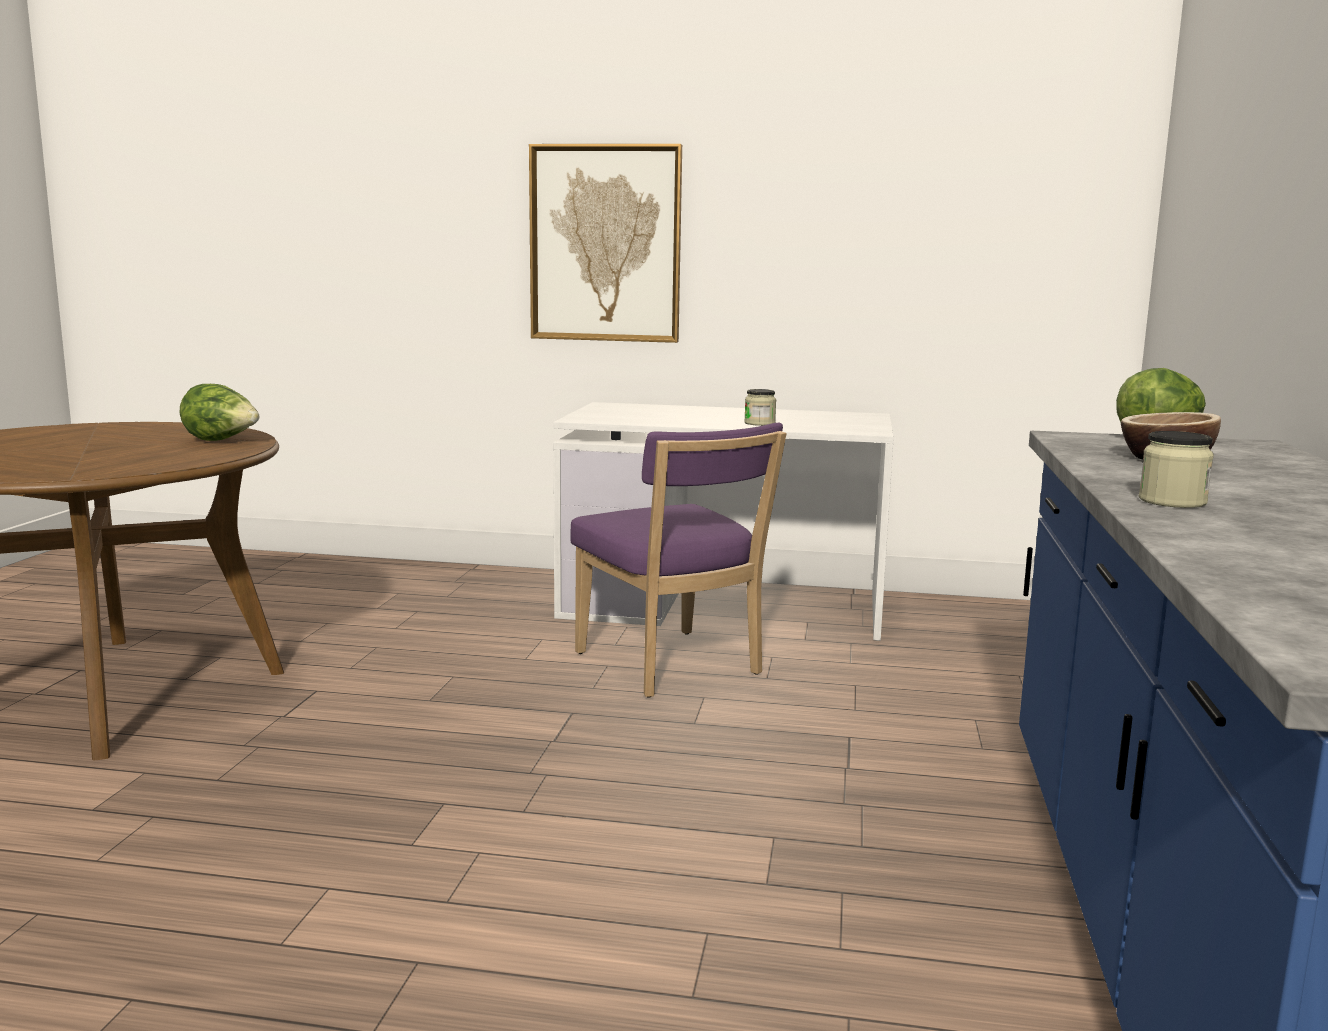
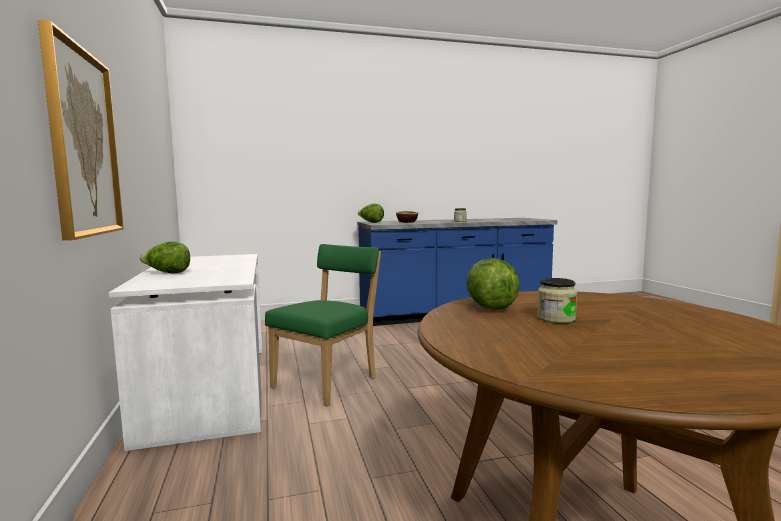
camera: 115 degrees left, 5 degrees down
(672, 666) = (328, 381): purple chair -> green chair
(694, 410) = (167, 273): none -> lettuce
(759, 423) = (228, 263): jar -> jar (556, 318)

